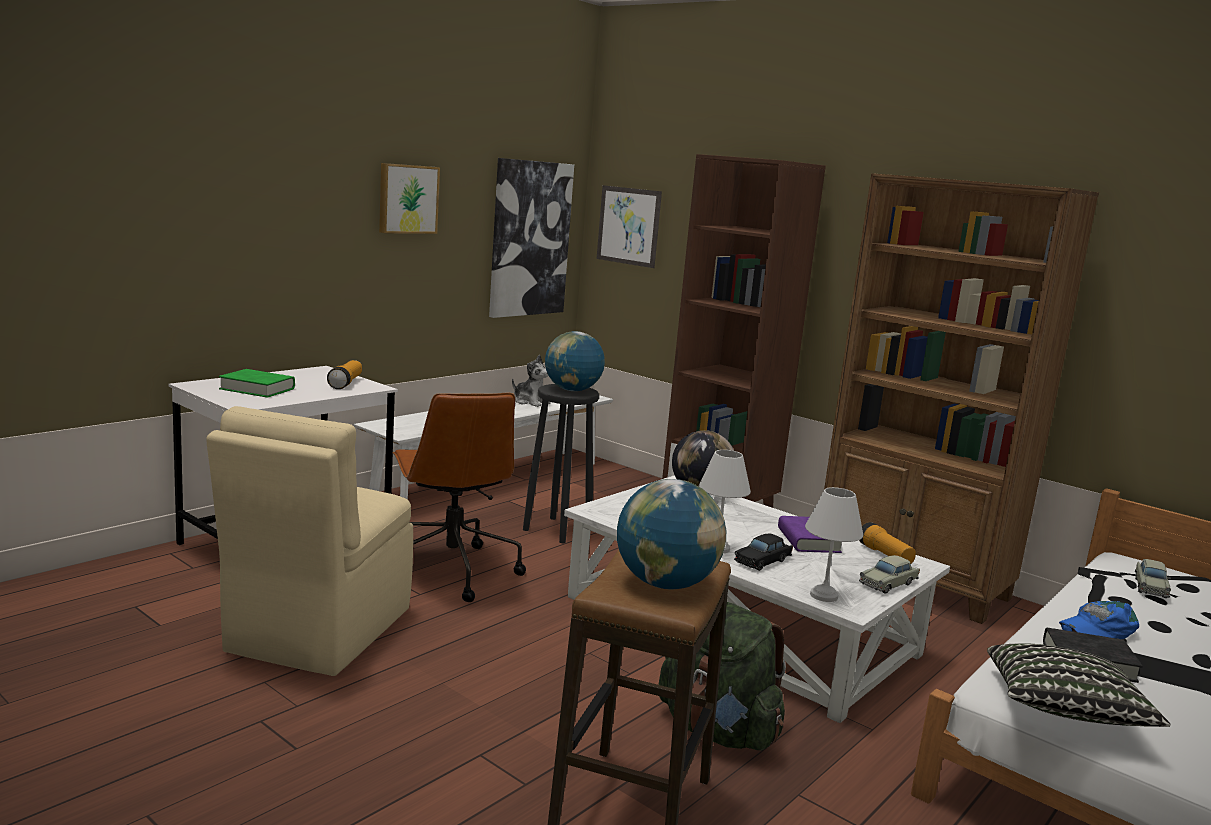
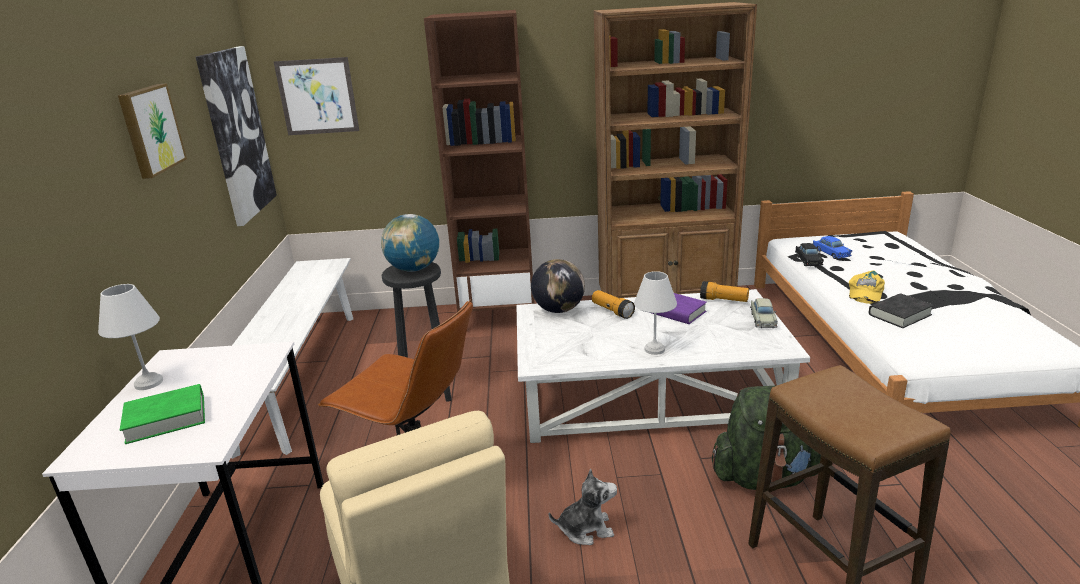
camera: 40 degrees left, 10 degrees up
(346, 383) = (234, 361): flashlight -> flashlight (612, 311)
(530, 402) = (298, 290): plush toy -> plush toy (586, 529)
(665, 584) = (864, 406): globe -> none
(763, 561) = (691, 343): black toy car -> black toy car (808, 260)
(822, 595) = (759, 349): white table lamp -> white table lamp (147, 383)
(1063, 711) = (950, 352): pillow -> none
(1097, 629) = (864, 292): blue cap -> yellow cap
(1150, 587) = (831, 253): beige toy car -> blue toy car

